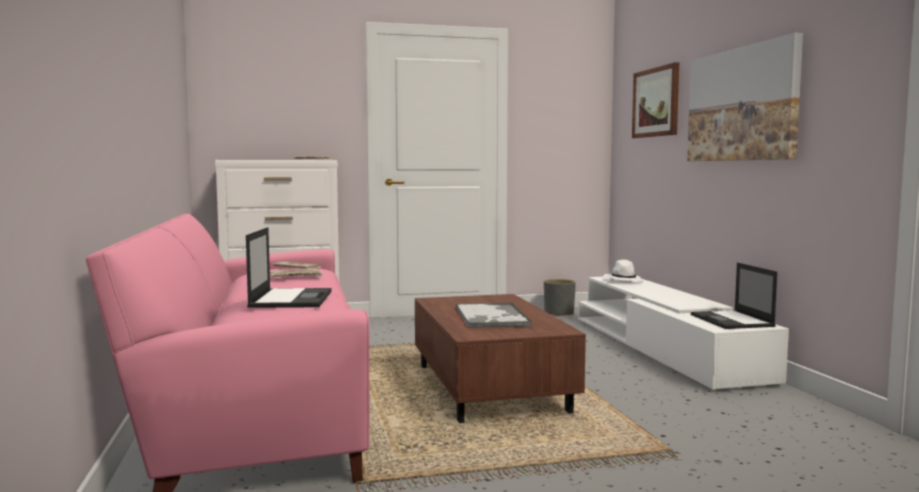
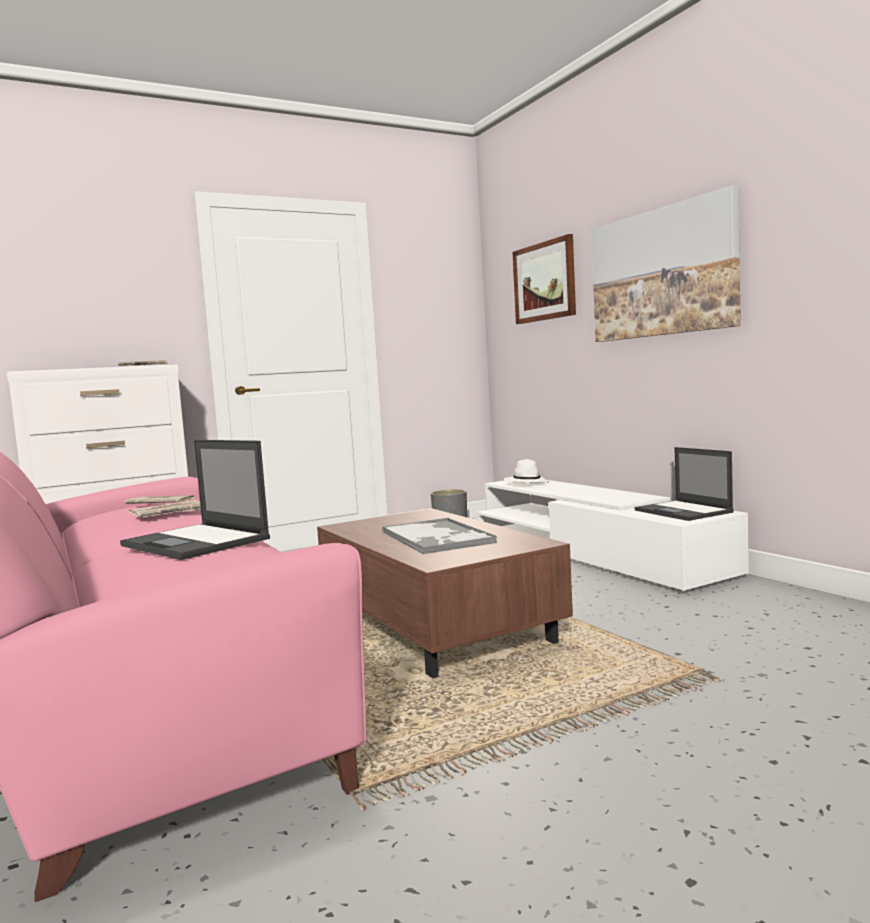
camera: 15 degrees left, 0 degrees up
(291, 299) = (196, 542): laptop -> laptop turned 150 degrees clockwise

